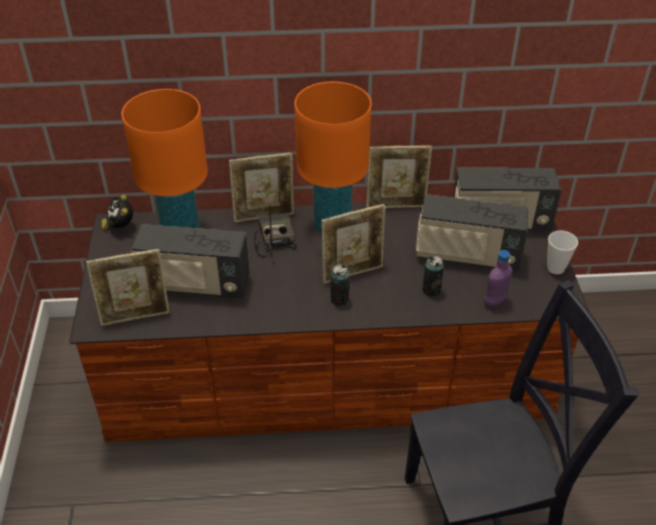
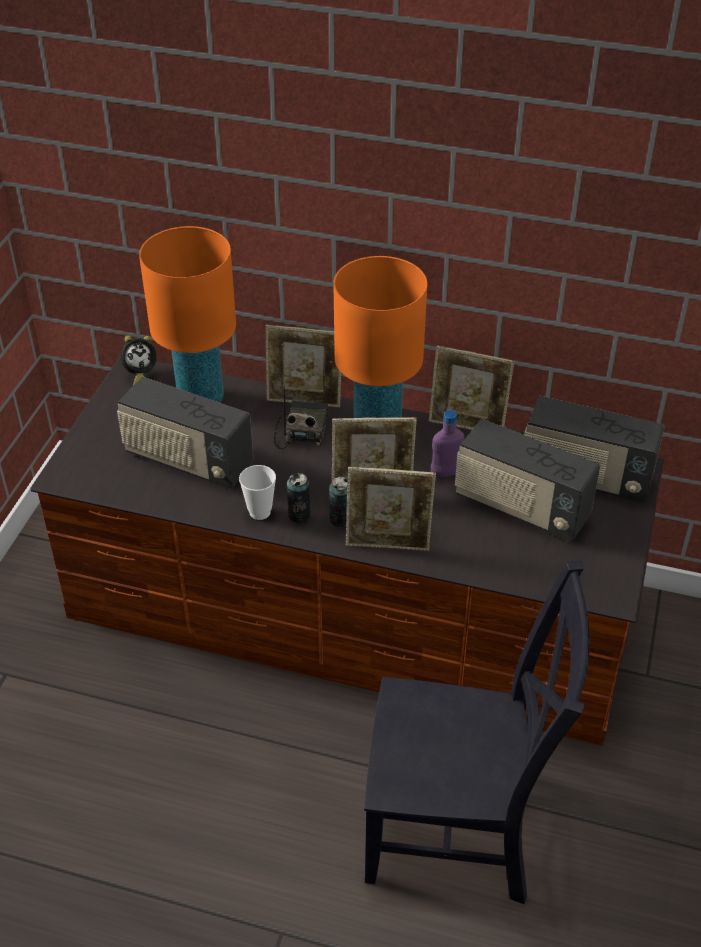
camera: 20 degrees right, 0 degrees up
(120, 227) = (139, 375): alarm clock -> alarm clock turned 120 degrees counterclockwise
(136, 316) = (109, 479): picture frame -> picture frame (388, 544)
(431, 290) = (454, 537): can -> can (299, 515)
(495, 302) = (524, 571): purple bottle -> purple bottle (446, 473)
(555, 268) = (624, 551): cup -> cup (260, 512)

